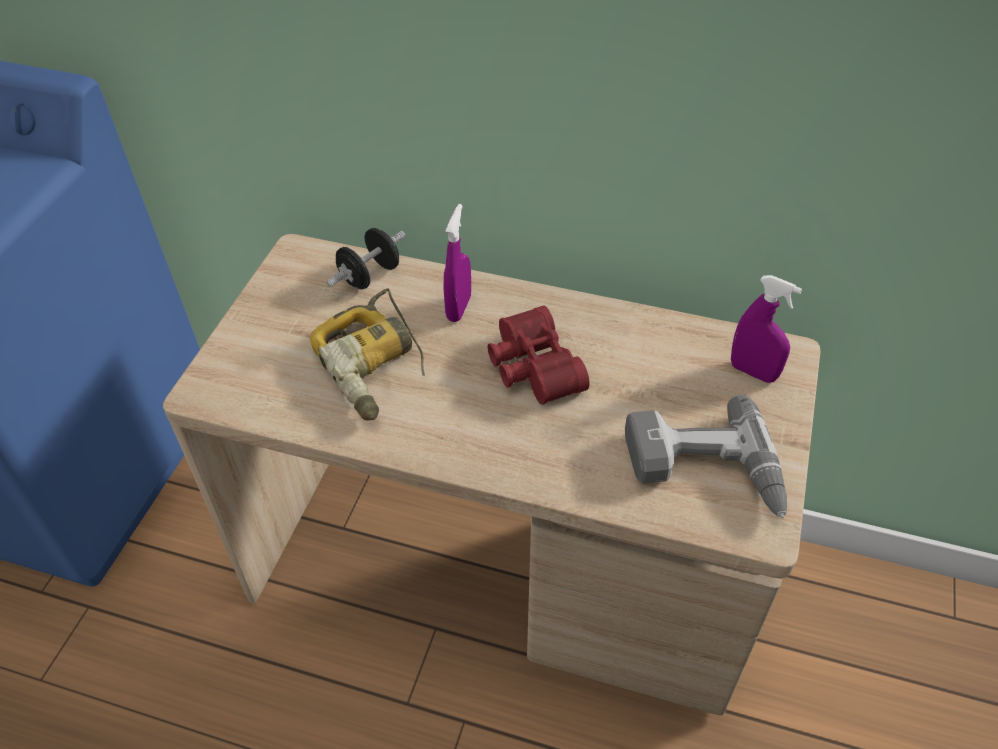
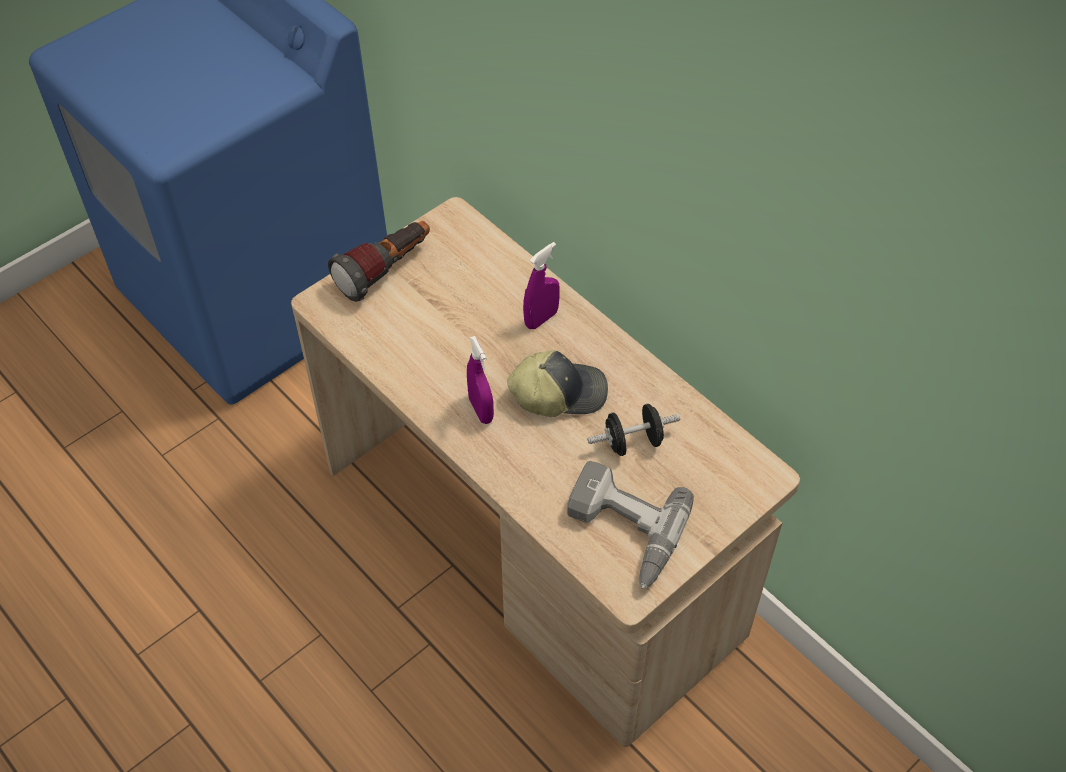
camera: 30 degrees right, 5 degrees up
(257, 331) = (386, 271): none -> flashlight
(370, 275) = (494, 261): black dumbbell -> black dumbbell (633, 442)
(376, 365) = (450, 337): power drill -> none
(531, 368) = (558, 392): red binoculars -> cap
(753, 372) = (725, 477): purple spray bottle -> purple spray bottle (481, 410)

